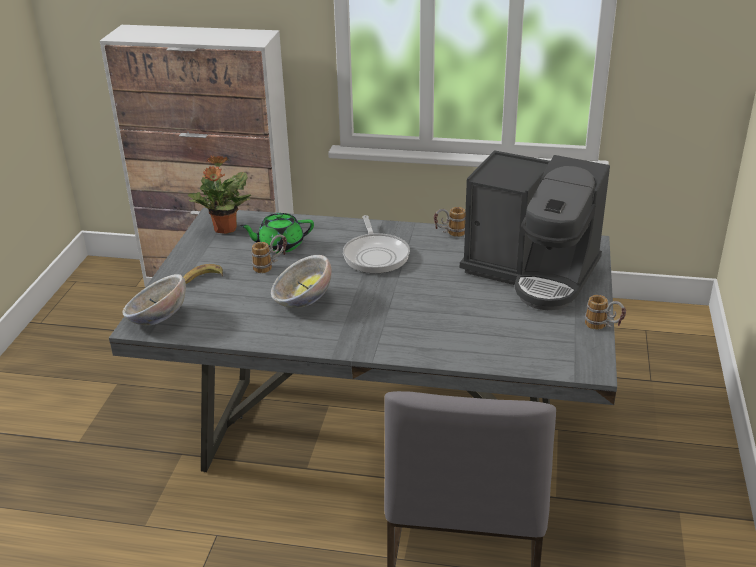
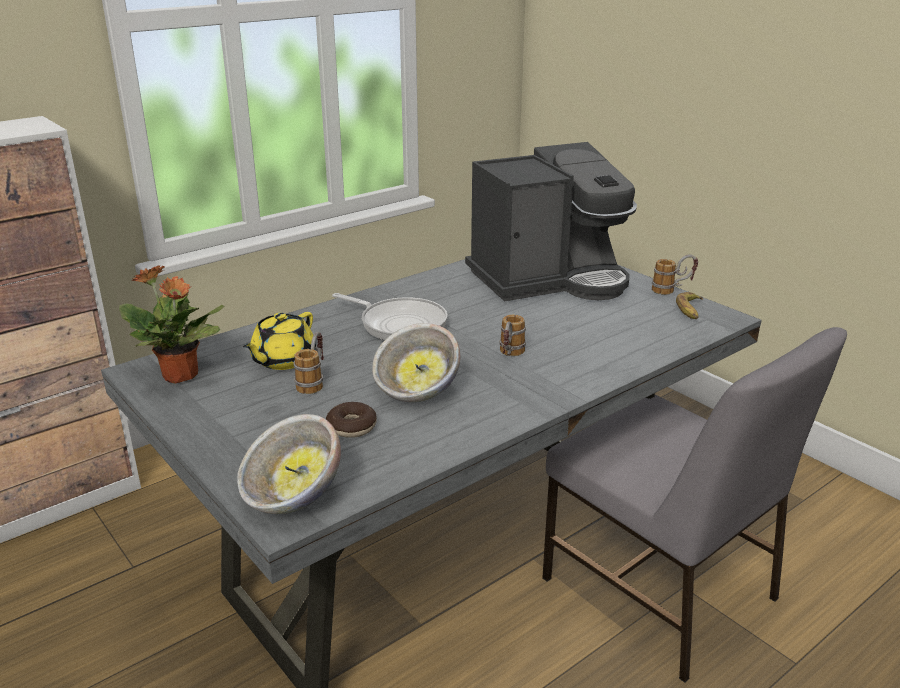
camera: 50 degrees left, 5 degrees down
(202, 279) = (259, 431): banana -> banana (690, 310)
(239, 301) = (351, 427): none -> donut
(280, 245) = (283, 360): green teapot -> yellow teapot
(449, 234) = (426, 282): mug -> mug (509, 356)

